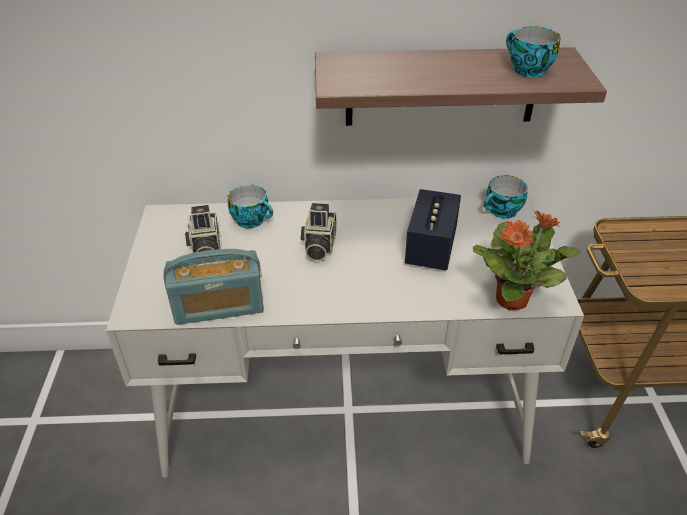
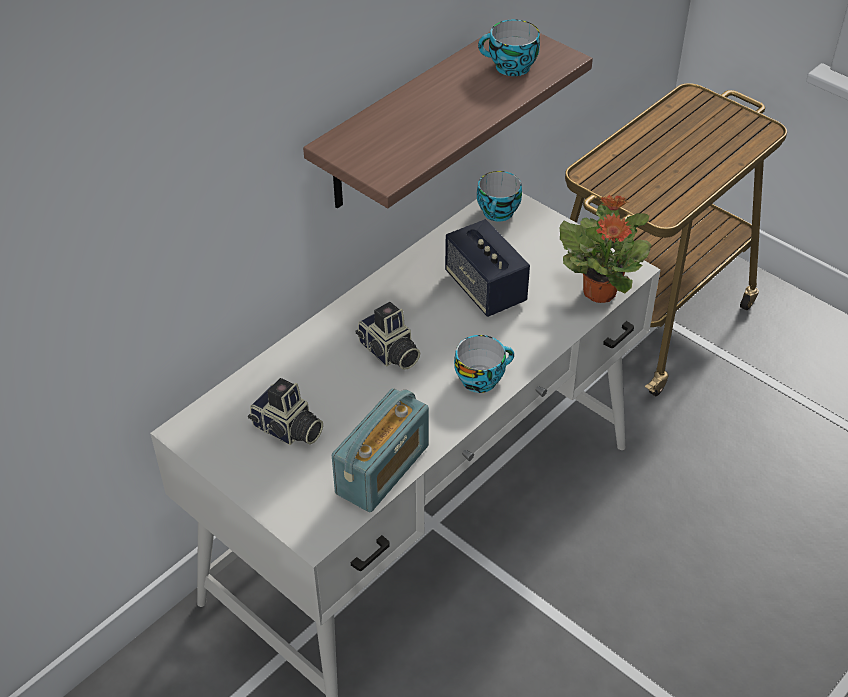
camera: 45 degrees left, 5 degrees up
(252, 220) = (290, 371): cup -> cup (481, 378)

